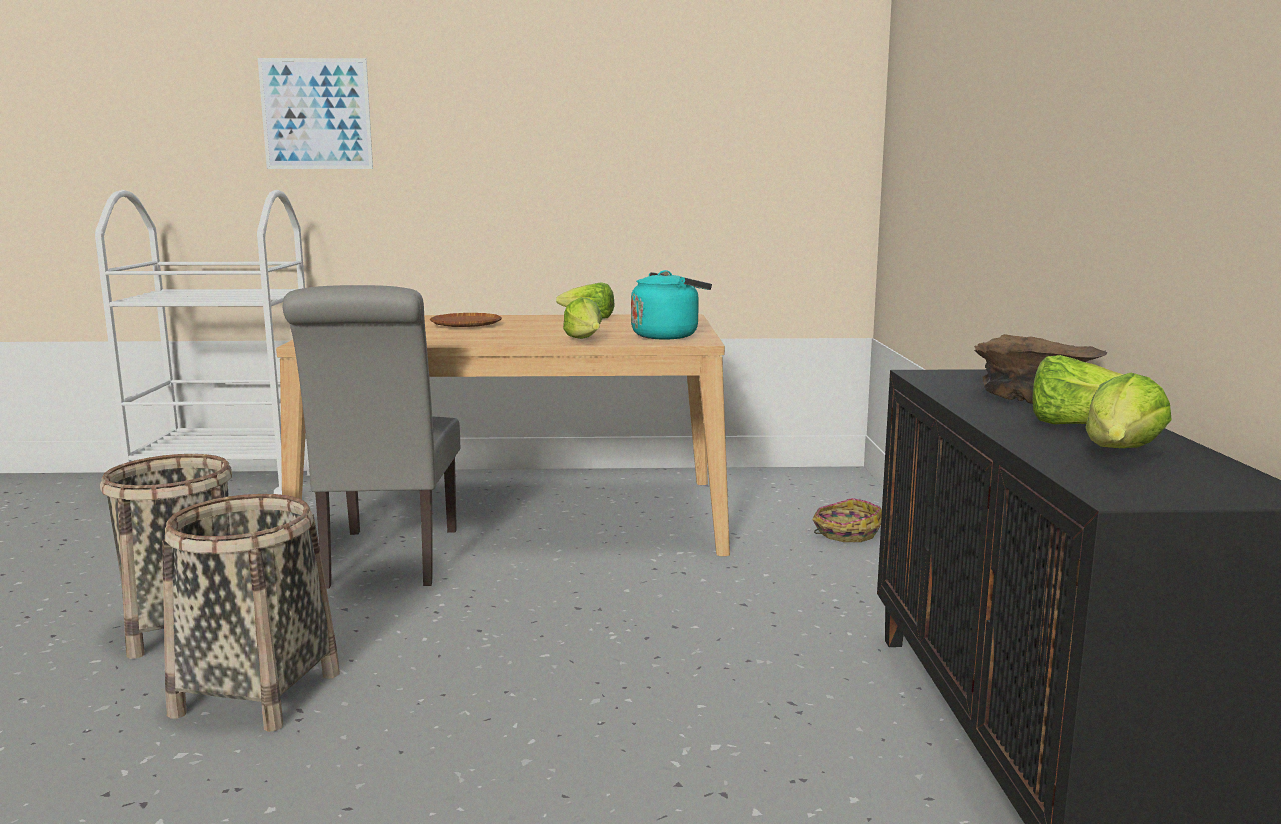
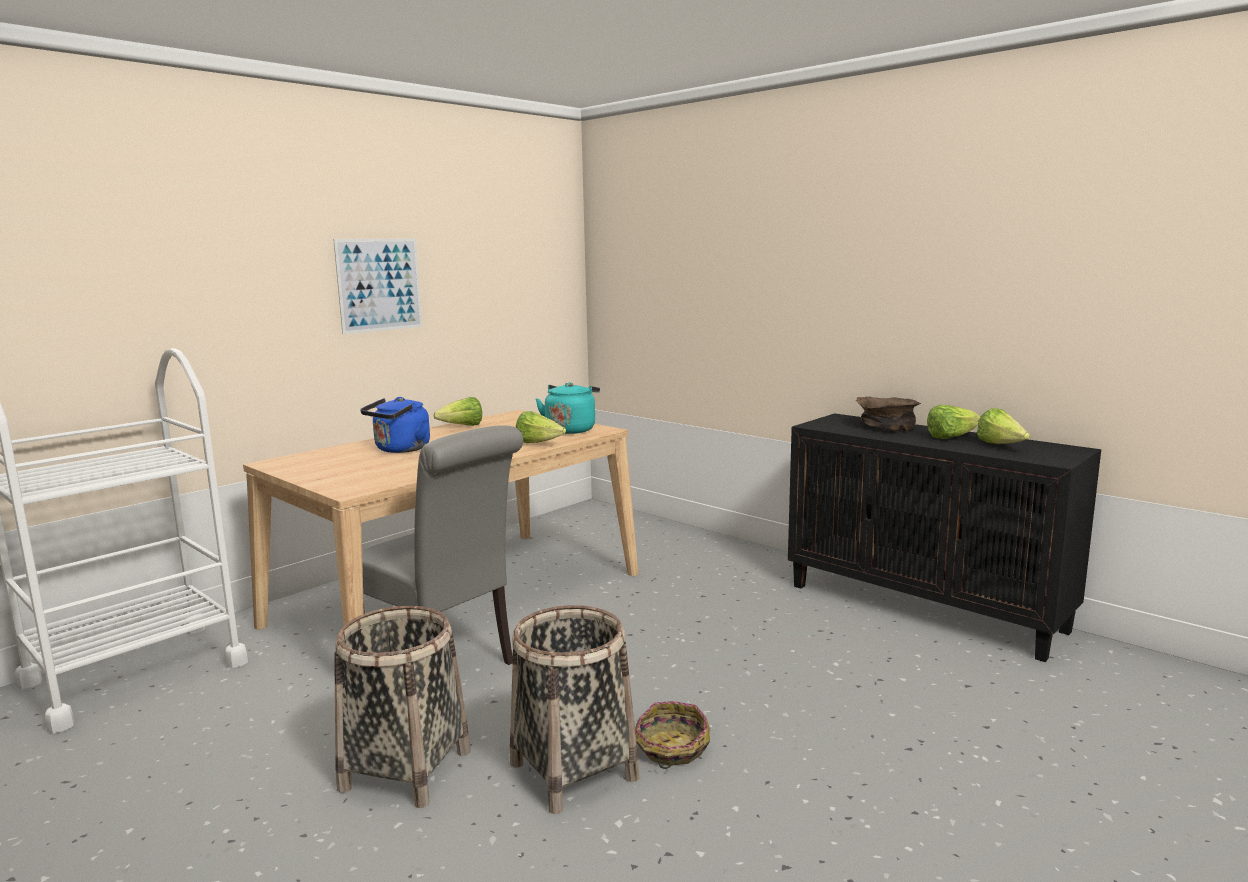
camera: 45 degrees left, 0 degrees up
(316, 114) = (163, 266): picture -> picture (379, 285)
(466, 325) = (400, 450): brown plate -> blue kettle
(845, 533) = (665, 540): basket -> basket (671, 748)

